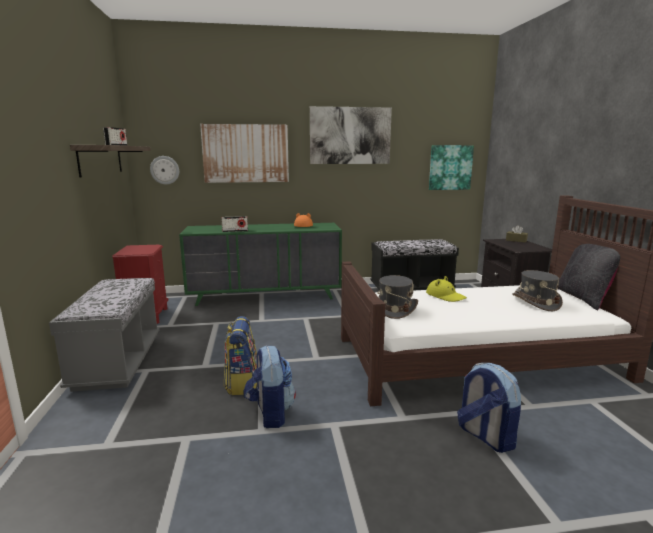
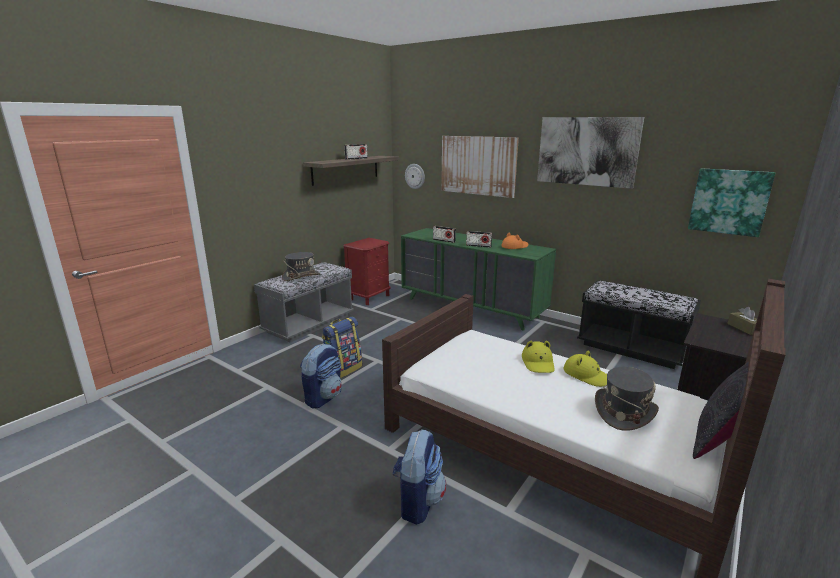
camera: 45 degrees right, 5 degrees up
(275, 229) = (478, 246): none -> radio
(394, 309) = (460, 355): grey hat -> grey hat (301, 276)
(481, 293) = (588, 375): none -> yellow hat

